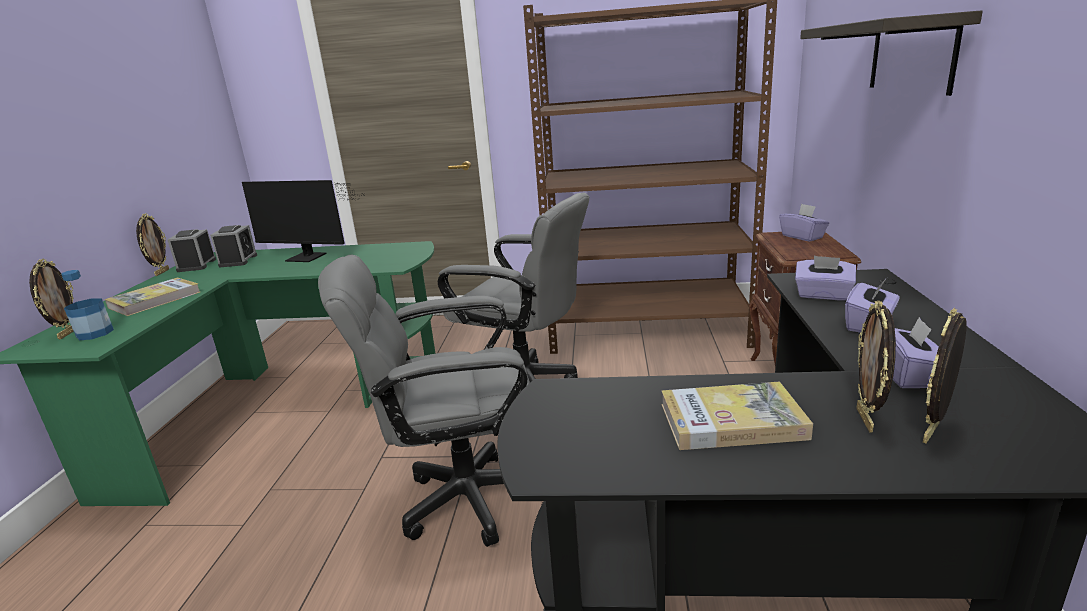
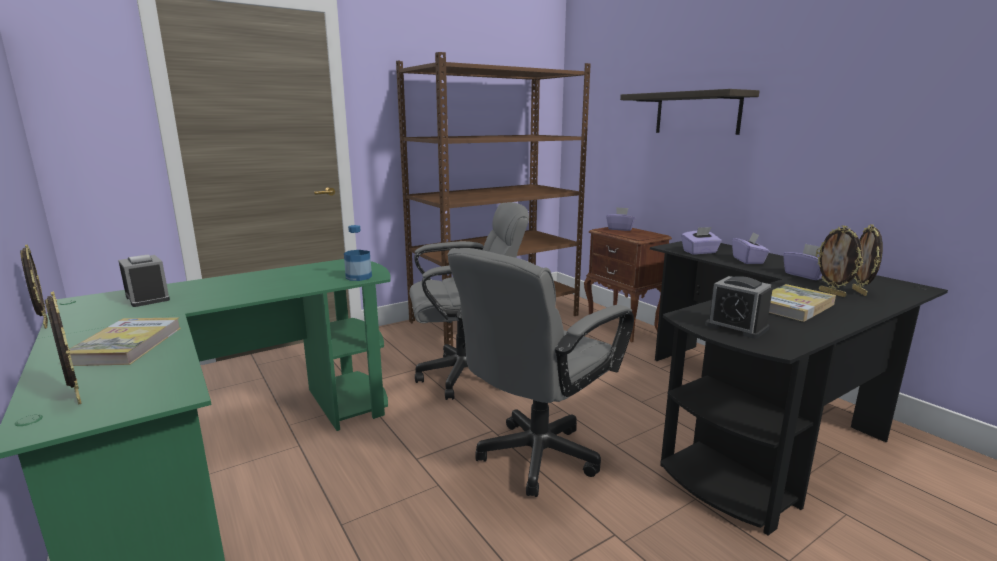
camera: 40 degrees left, 5 degrees down
(95, 333) = (129, 386): bottle -> bottle (359, 277)
(197, 265) = (88, 310): alarm clock -> alarm clock (736, 327)
(309, 258) = (248, 283): monitor -> none

